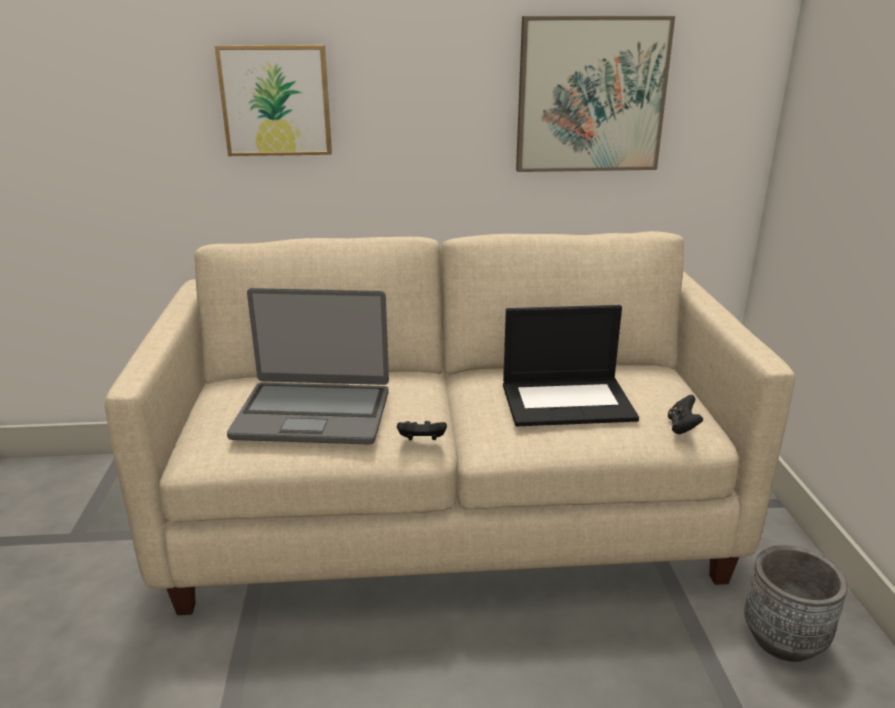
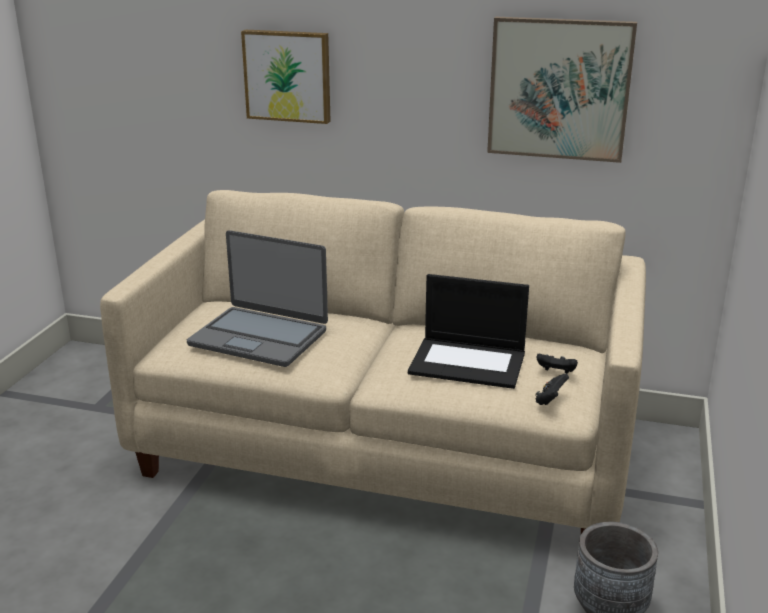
camera: 20 degrees right, 0 degrees up
(422, 441) = (327, 372): black game controller -> black game controller (556, 372)

